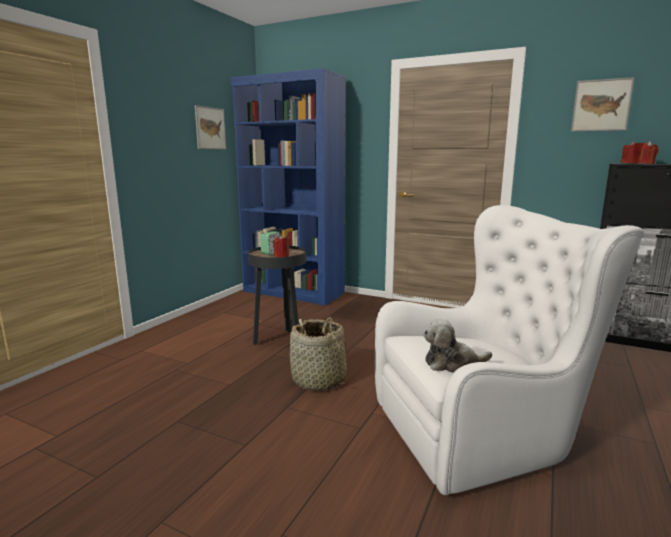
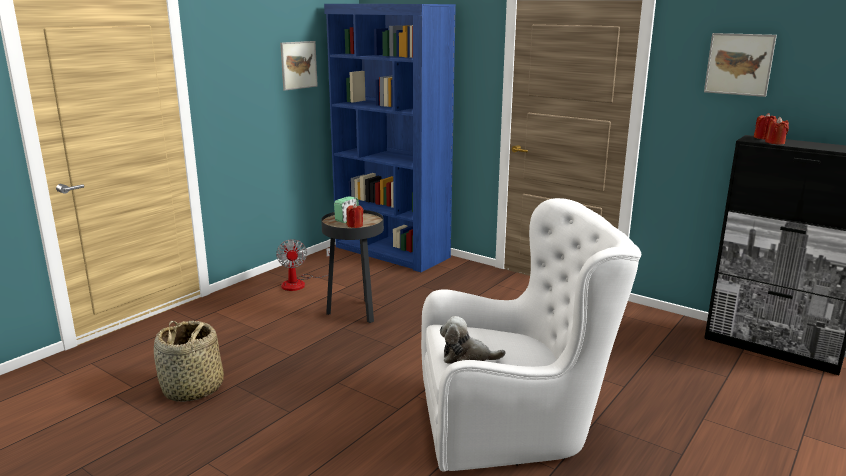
camera: 10 degrees right, 5 degrees up
(220, 320) = (300, 283): none -> fan
(319, 380) = (378, 359): basket -> basket (192, 389)

